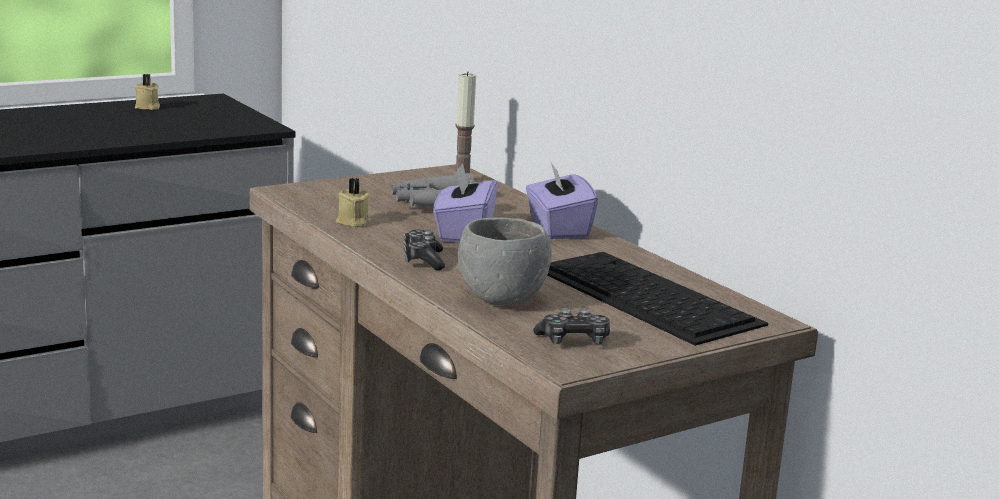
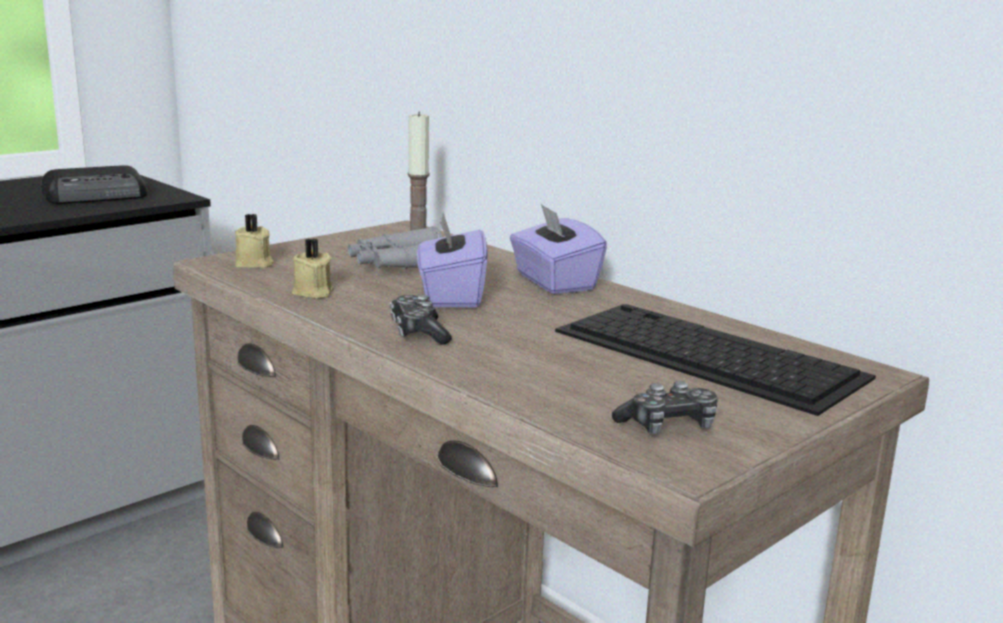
camera: 10 degrees left, 0 degrees up
(148, 107) = (35, 185): beige candle -> beige candle (254, 264)
(199, 122) = (98, 196): none -> radio
(501, 300) = (543, 377): grey bowl -> none

